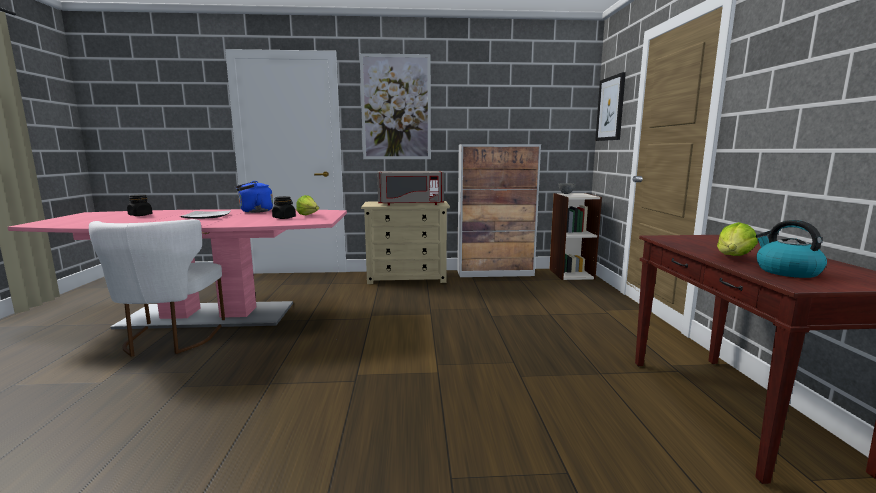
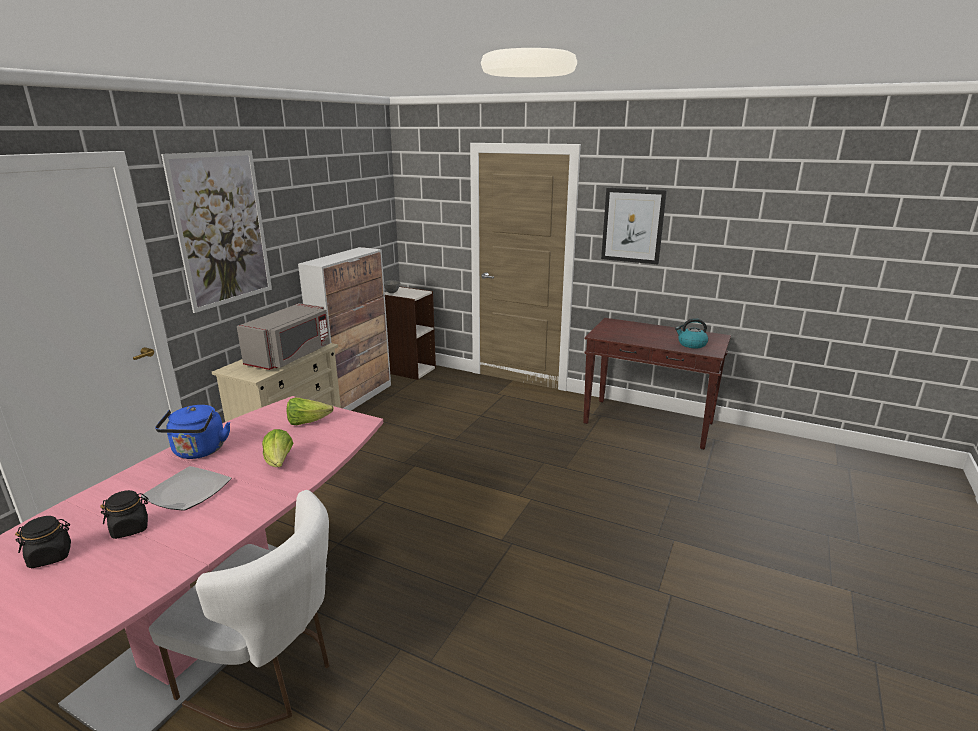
camera: 60 degrees left, 10 degrees up
(284, 218) = (300, 438): black jar -> black jar (130, 528)
(611, 109) = (423, 204): picture -> picture (633, 225)
(733, 257) = (659, 341): lettuce -> lettuce (279, 462)

